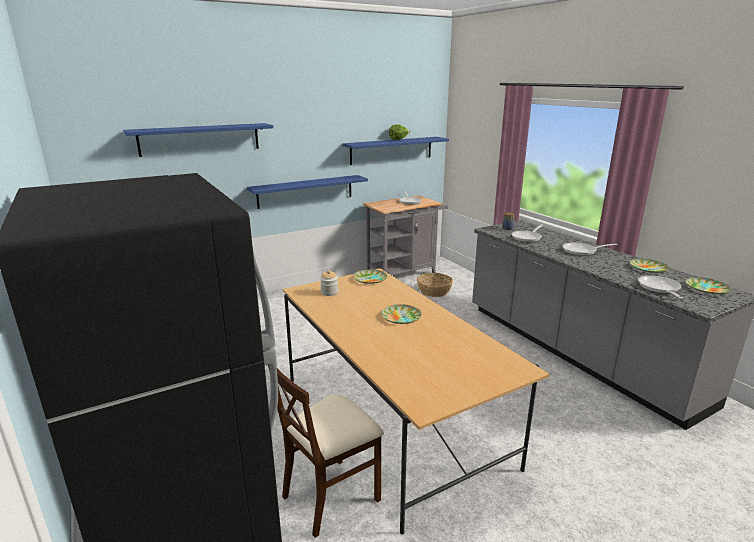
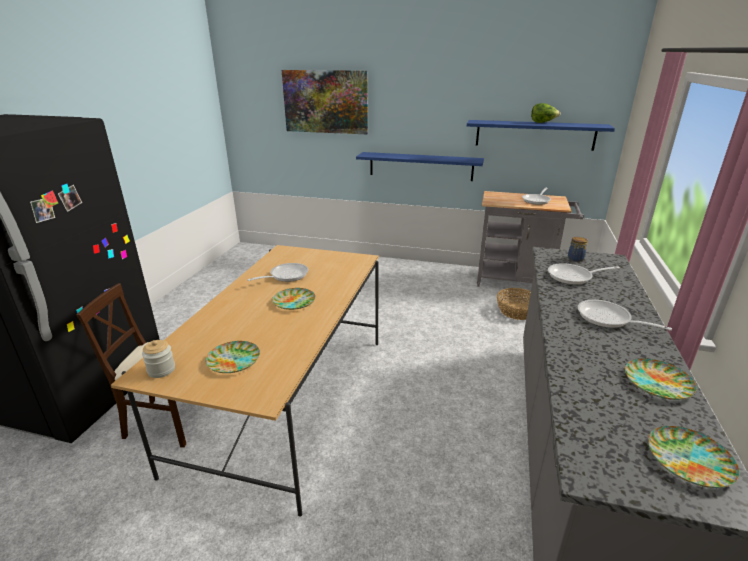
camera: 45 degrees right, 5 degrees up
(200, 139) = (325, 102): blue shelf -> picture
(329, 292) = (296, 260): jar -> jar (161, 370)
(370, 279) = (348, 261): plate -> plate (234, 360)
(659, 289) = (594, 413): frying pan -> frying pan (286, 276)

